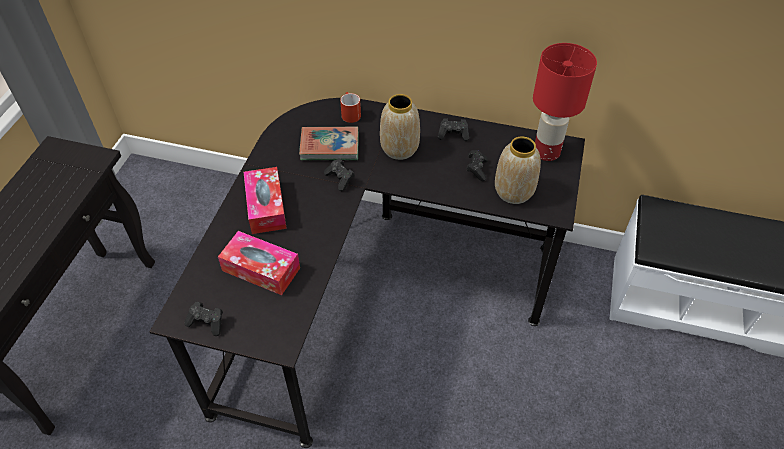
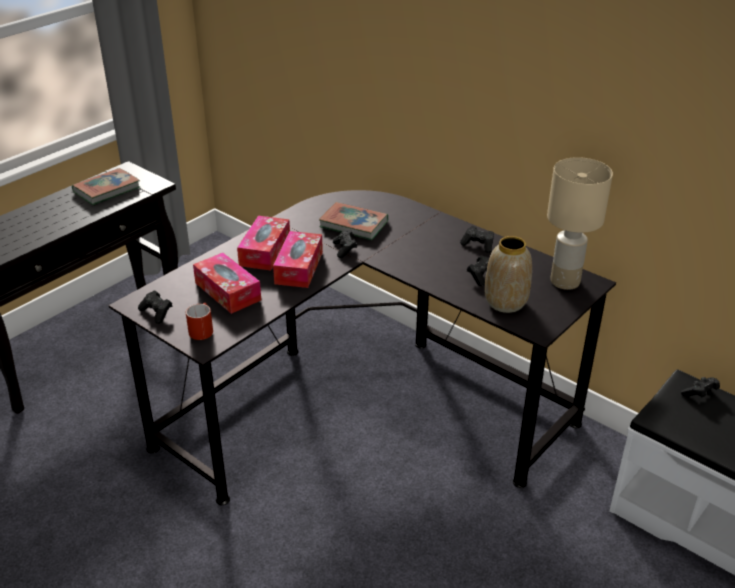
camera: 25 degrees right, 15 degrees down
(49, 182) = (107, 190): none -> book
(311, 216) = (299, 268): none -> tissue box
(349, 113) = (390, 206): red mug -> red mug (201, 329)
(399, 149) = (416, 242): vase -> none
(545, 152) = (564, 282): red table lamp -> beige table lamp
(670, 213) = (699, 394): none -> black game controller

